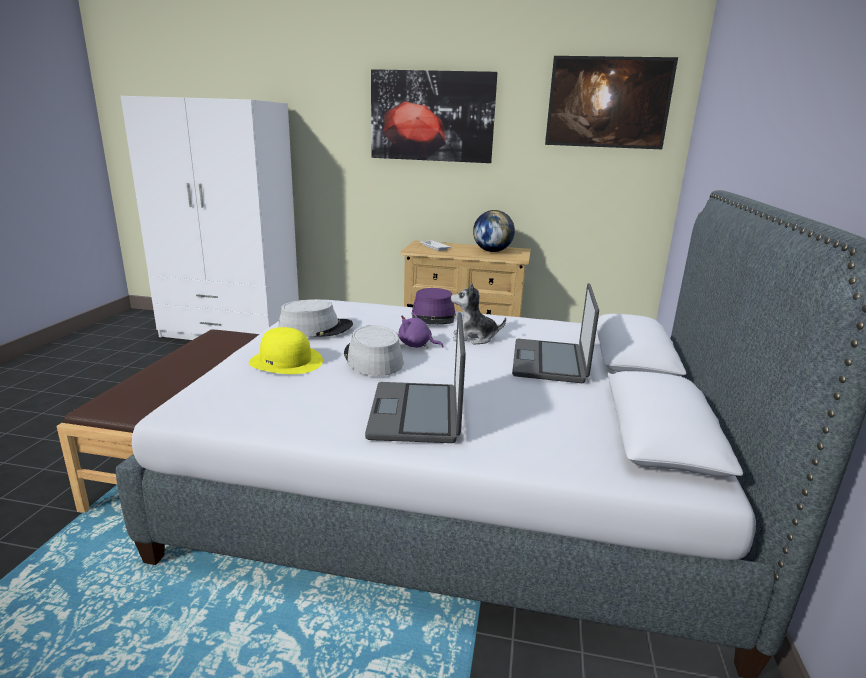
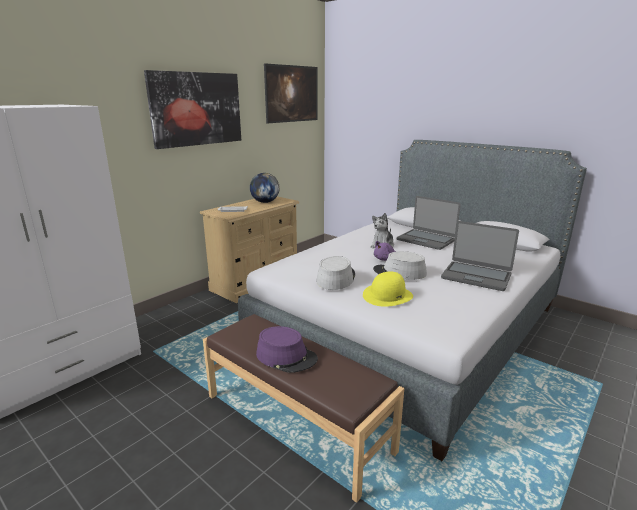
camera: 60 degrees left, 0 degrees up
(433, 316) = (338, 246): purple hat -> purple hat (286, 357)

